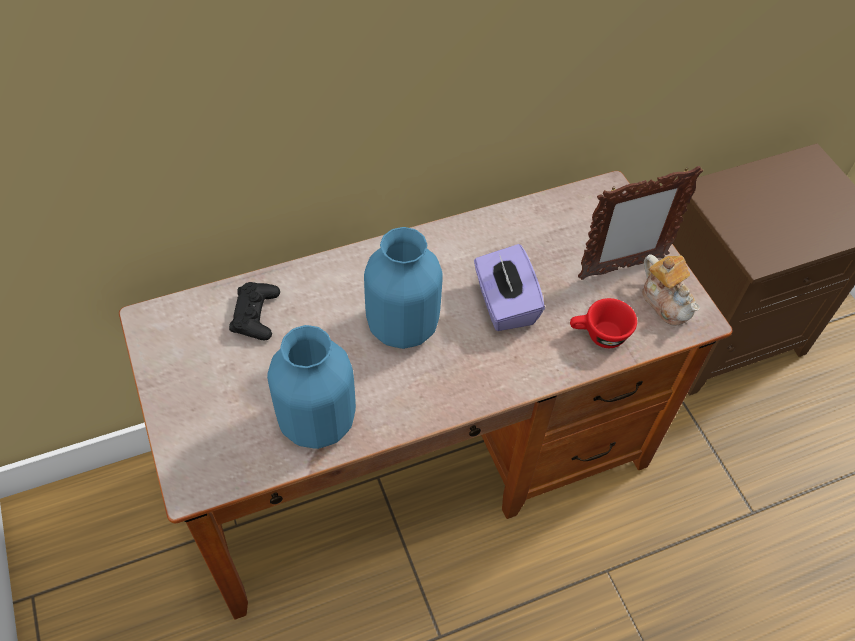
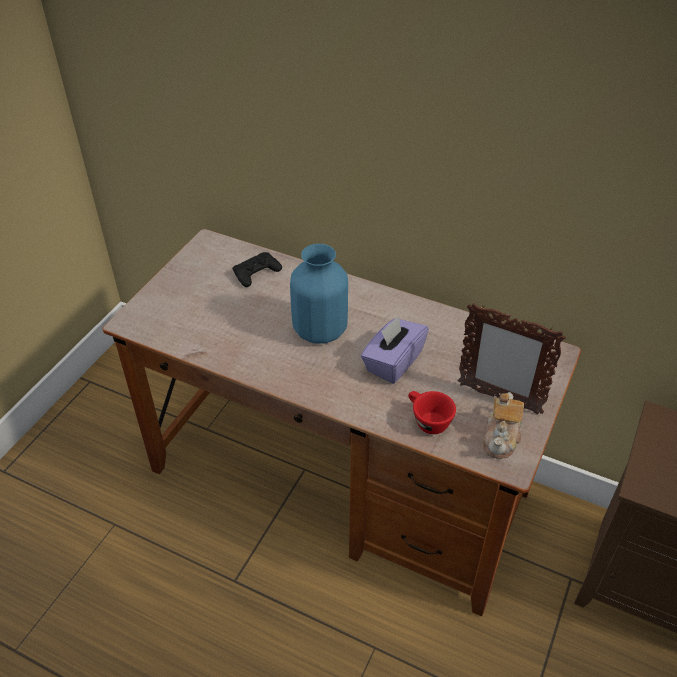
camera: 50 degrees right, 10 degrees down
(317, 420) = (217, 339): blue vase -> none

